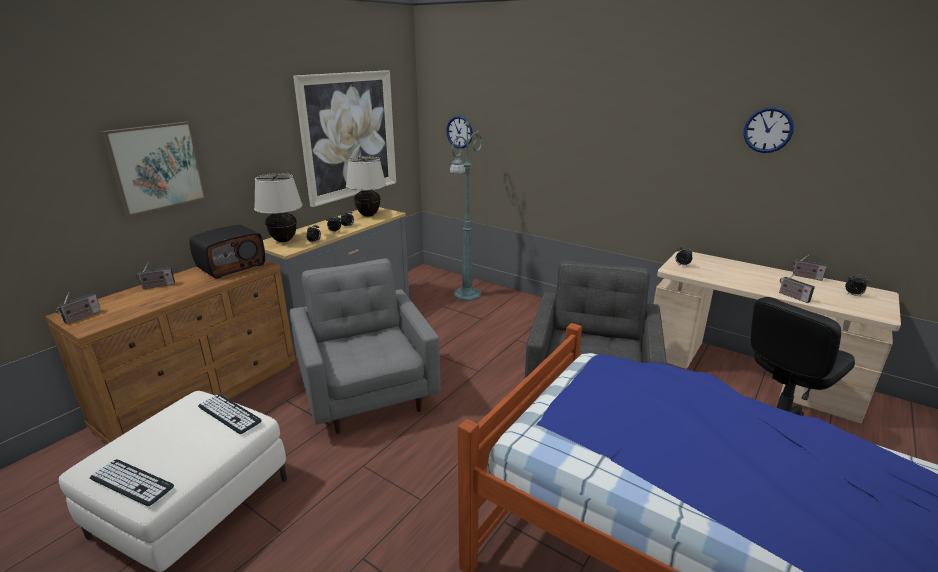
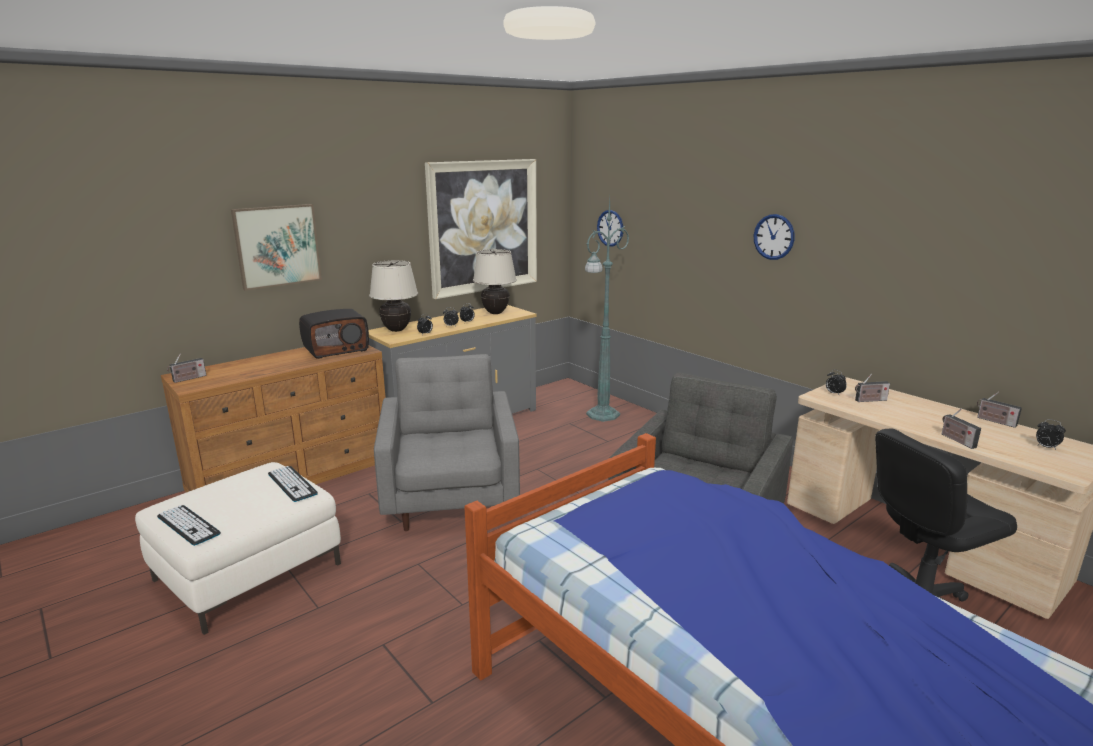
camera: 15 degrees right, 5 degrees down
(157, 286) = (262, 360): radio -> radio (869, 400)
(768, 130) = (947, 233): wall clock -> wall clock (774, 237)

